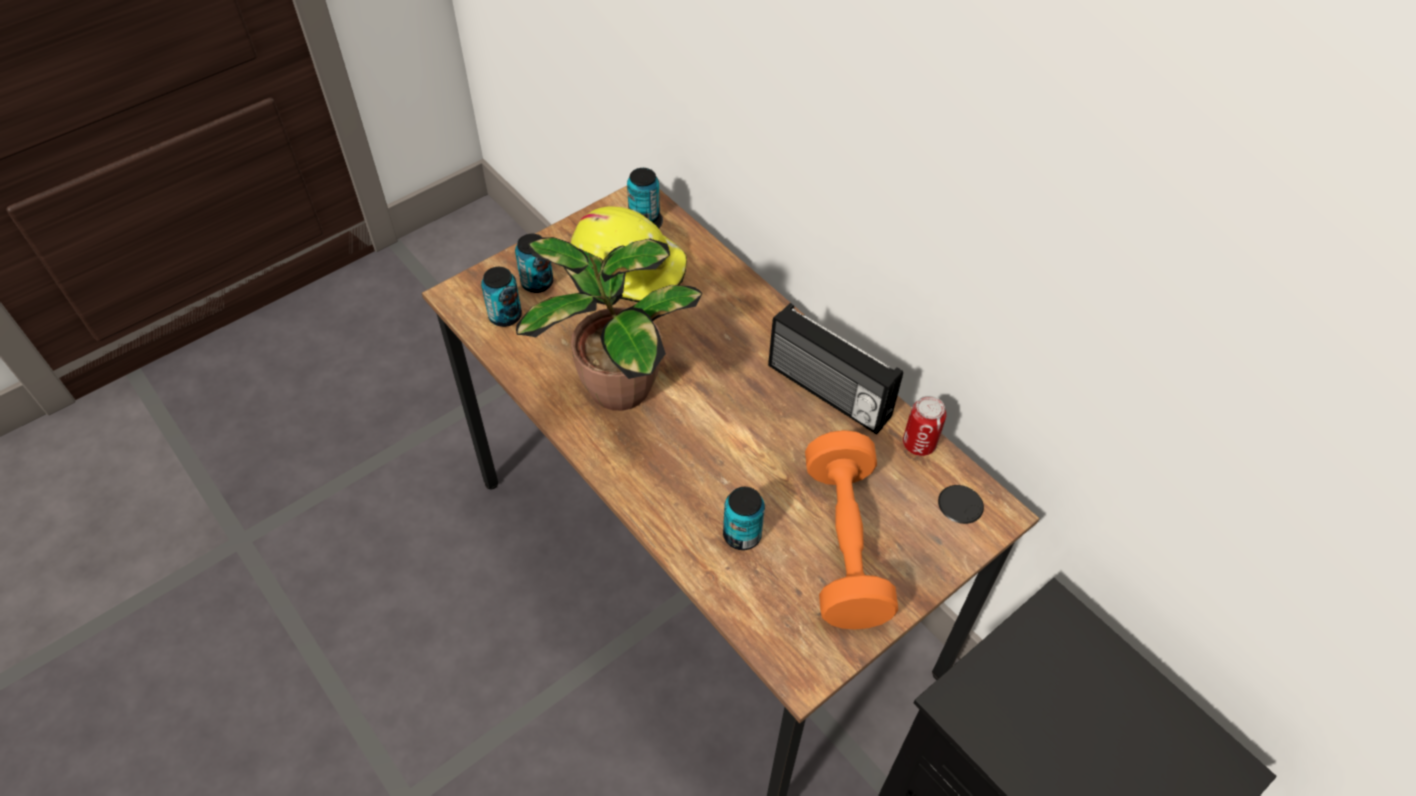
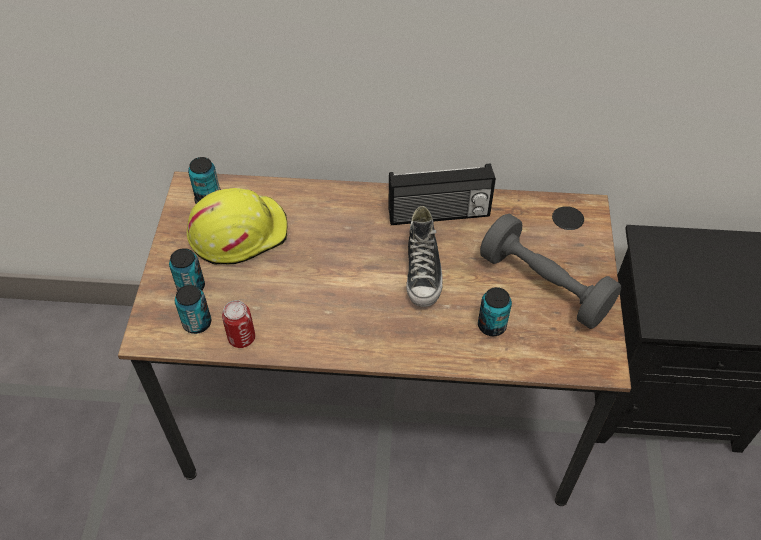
camera: 45 degrees left, 0 degrees up
(614, 386) = (321, 307): potted plant -> none
(742, 432) = (423, 272): none -> shoe
(844, 545) = (544, 285): orange dumbbell -> grey dumbbell
(919, 444) = (514, 204): can -> can (241, 338)

